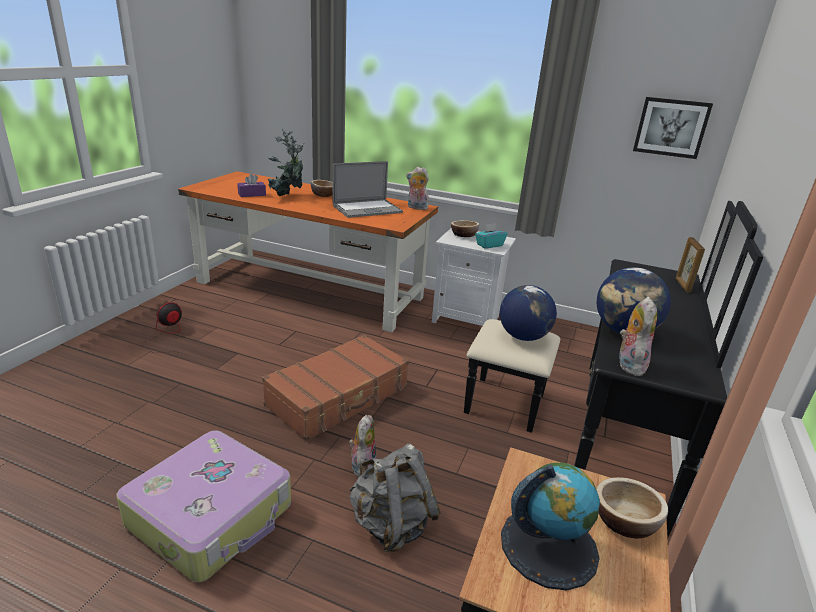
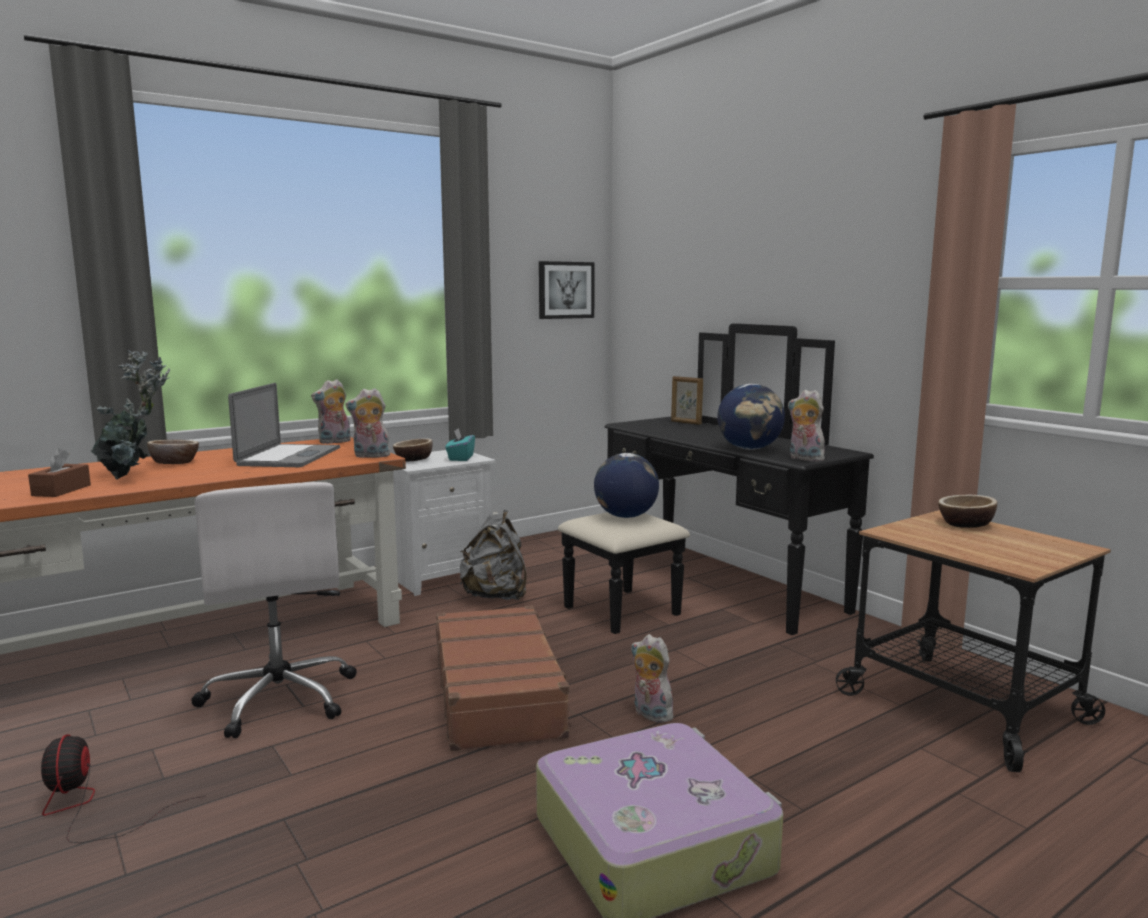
camera: 55 degrees left, 15 degrees down
(252, 194) = (61, 490): purple tissue box -> brown tissue box
(280, 335) = (279, 698): none -> white office chair
(391, 525) = (759, 723): grey backpack -> grey backpack (496, 596)
(394, 224) = (370, 456): none -> plush toy
(548, 545) = (986, 546): globe -> none

